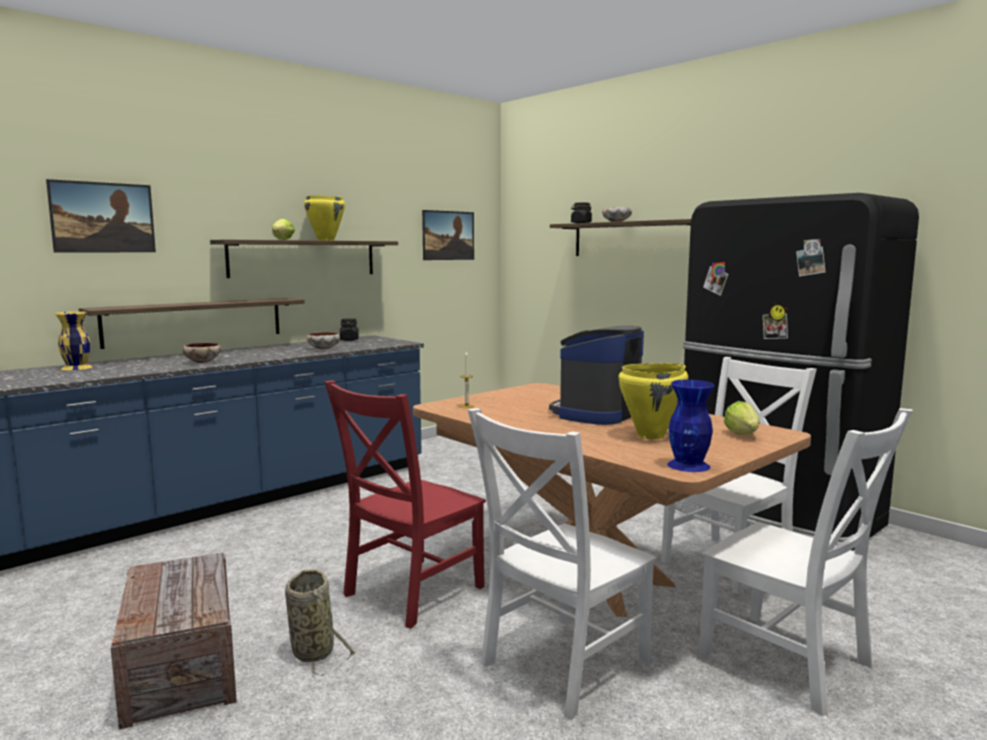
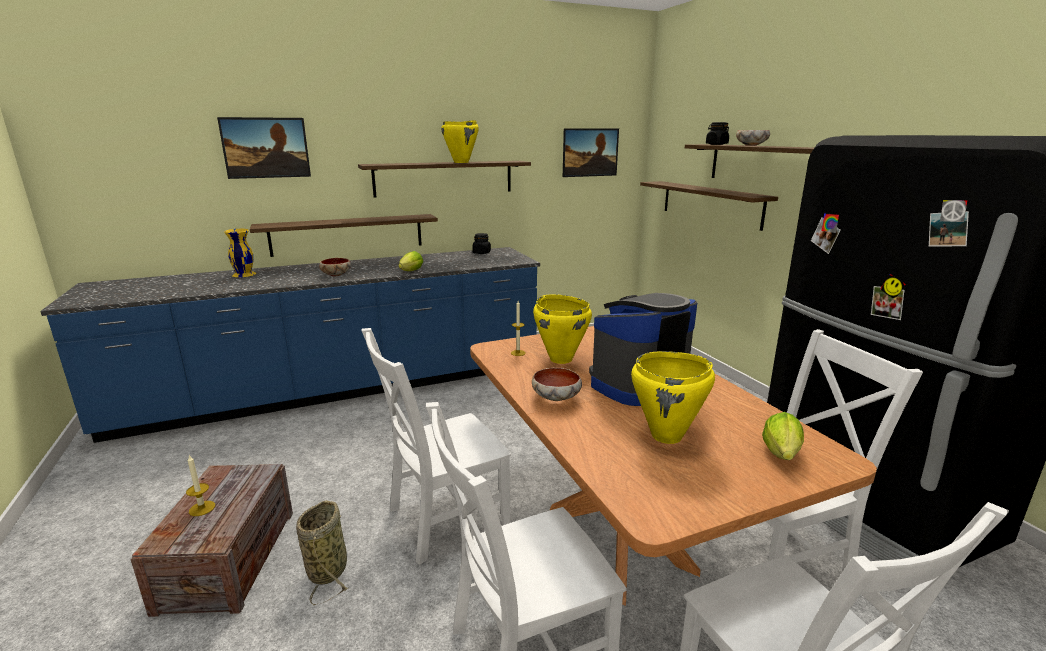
camera: 20 degrees right, 10 degrees up
(161, 597) = (202, 508): none -> candle
(282, 239) = (418, 163): lettuce -> lettuce (410, 272)
(324, 348) = (448, 264): bowl -> bowl (557, 398)
(409, 593) = (443, 520): red chair -> white chair
(512, 406) = (561, 359): none -> yellow cooking pot
(577, 281) = (710, 203): none -> shelf
(689, 465) = (667, 507): blue vase -> none

